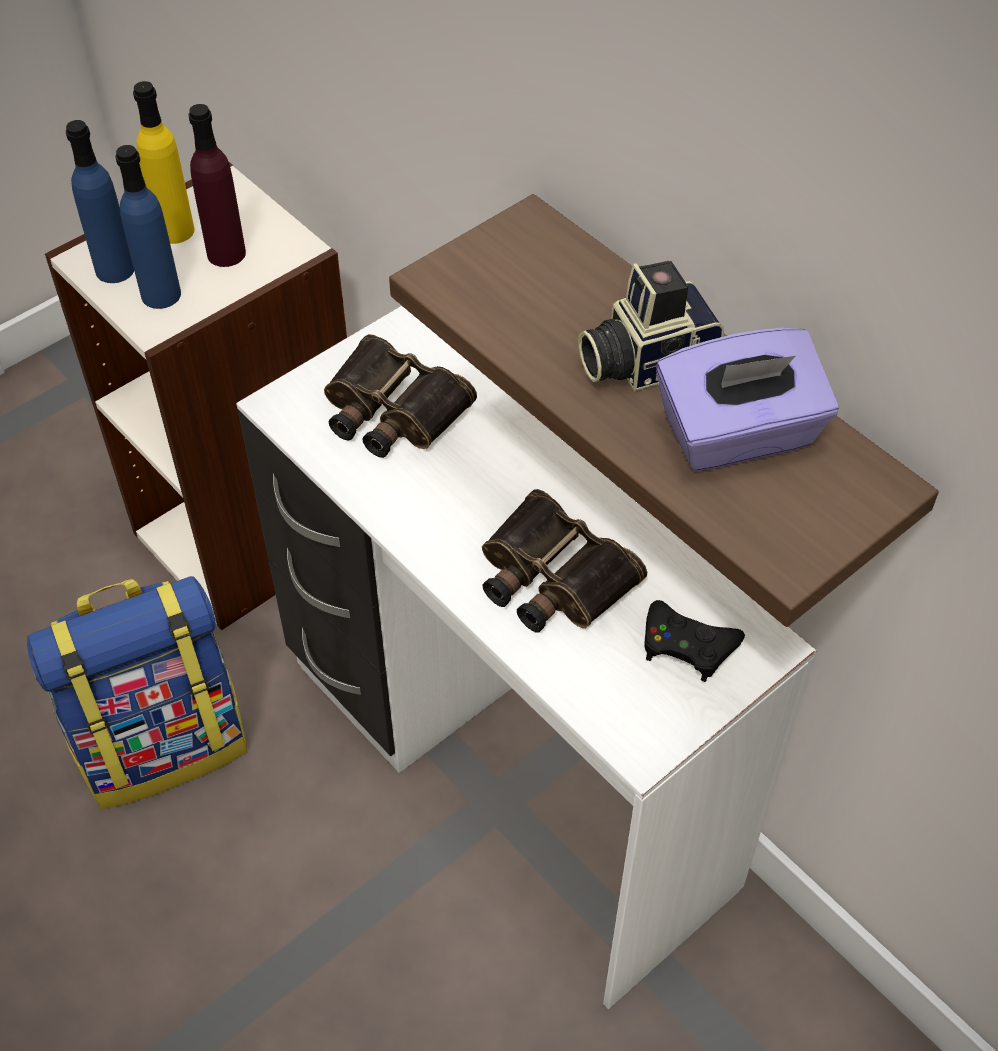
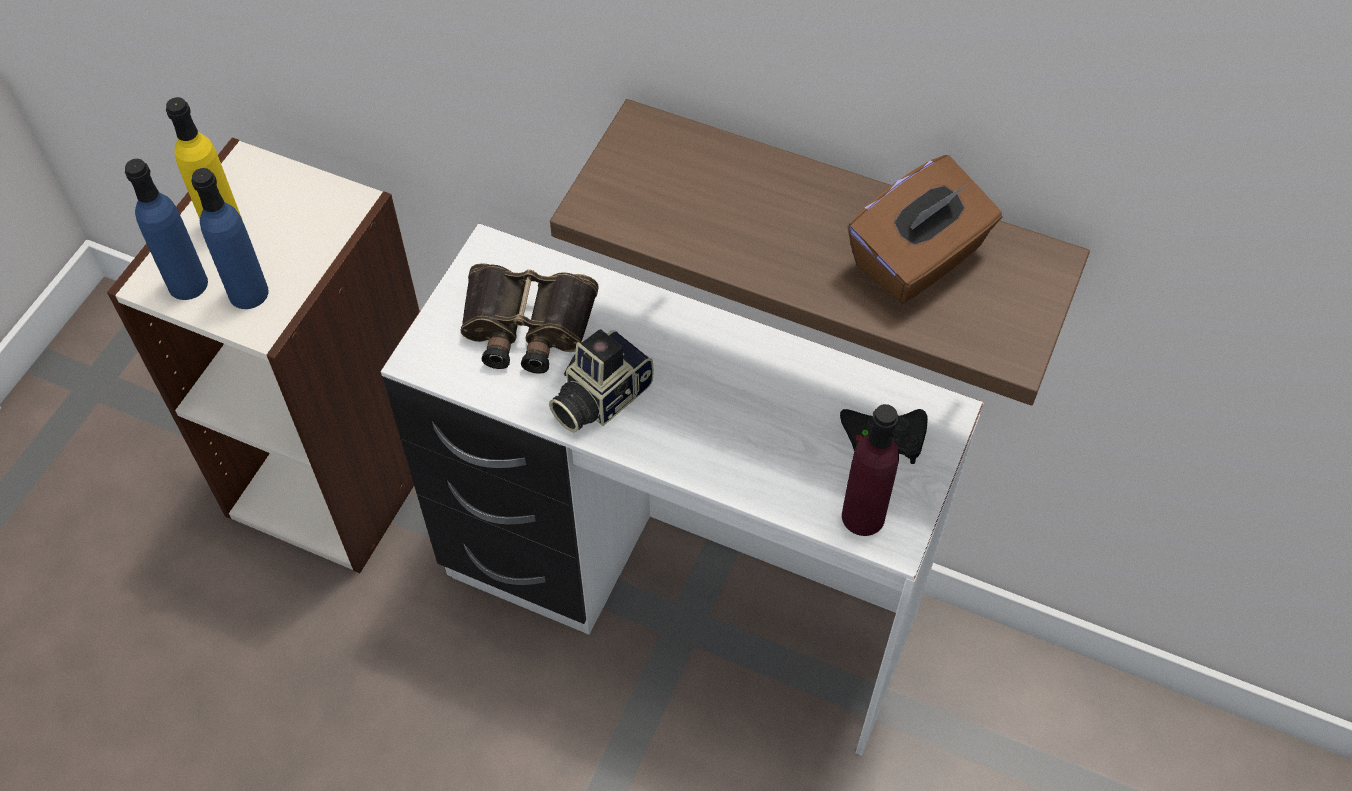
camera: 25 degrees left, 5 degrees up
(163, 743) = (362, 698): backpack -> none
(226, 253) = (287, 230): purple bottle -> purple bottle (863, 516)
(551, 578) = (745, 424): binoculars -> none
(644, 360) = (808, 221): camera -> camera (598, 397)
(738, 435) = (918, 259): purple tissue box -> brown tissue box

